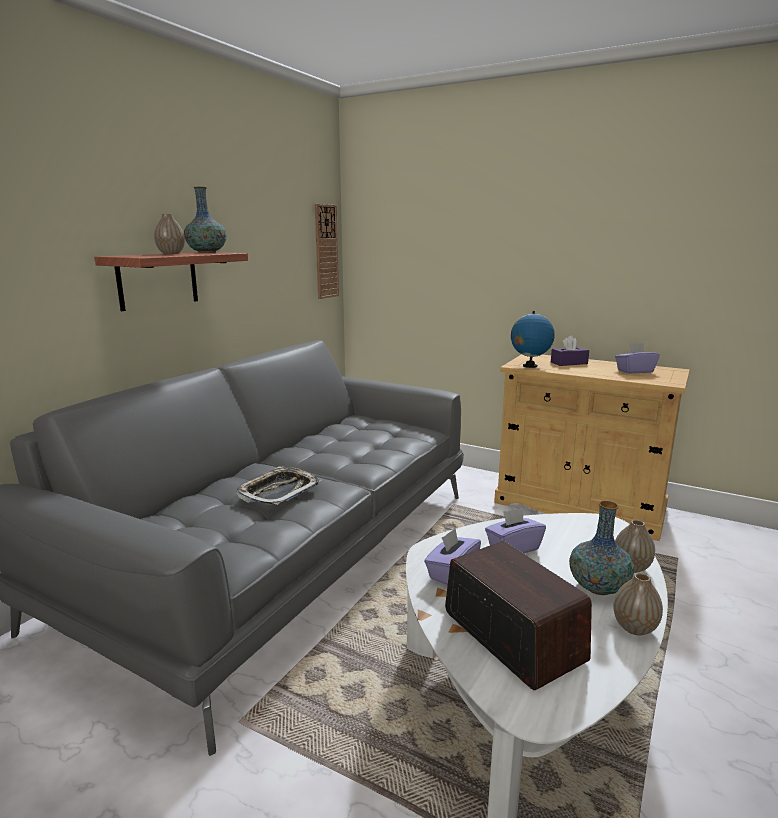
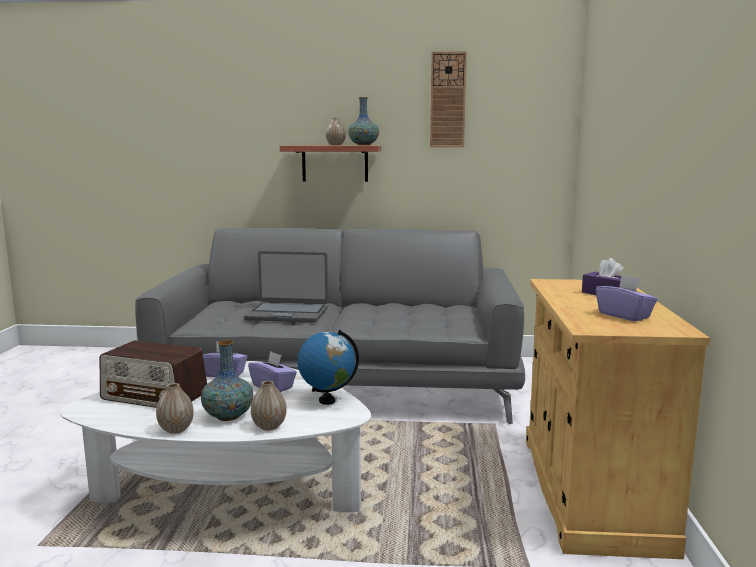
camera: 65 degrees right, 5 degrees down
(278, 491) = (287, 314): tray -> laptop
(326, 251) = (543, 150): wall clock -> wall clock (447, 100)
(512, 635) = (155, 396): radio -> radio turned 75 degrees clockwise
(529, 366) = (555, 285): globe -> globe (327, 400)

